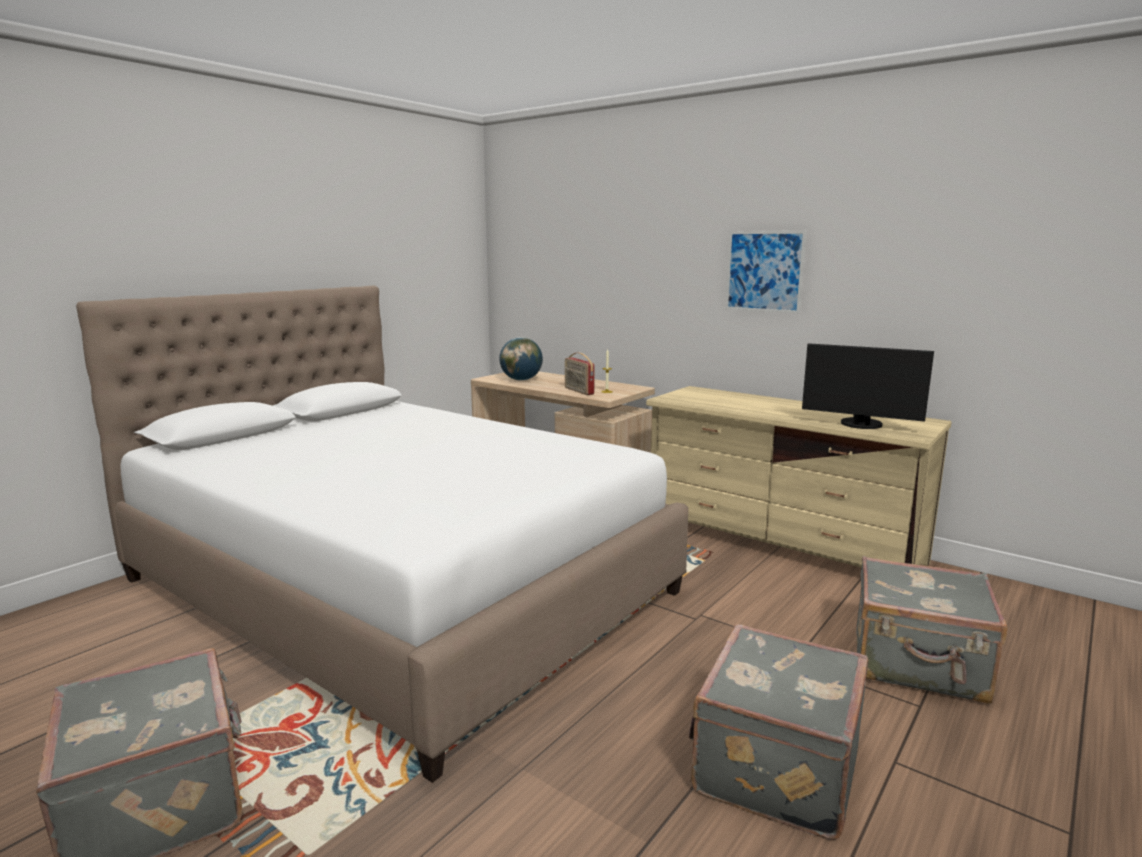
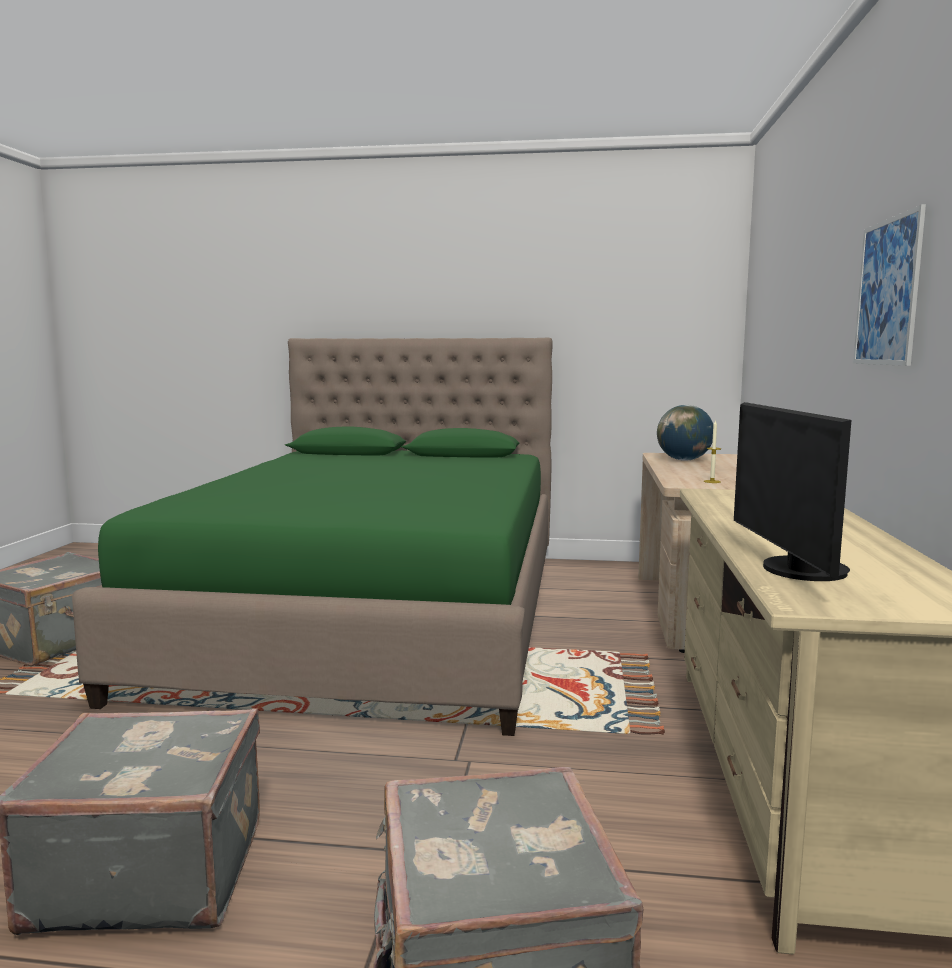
camera: 60 degrees right, 5 degrees down
(398, 585) = (377, 615): white bed -> green bed
(578, 391) = (685, 475): radio -> none

